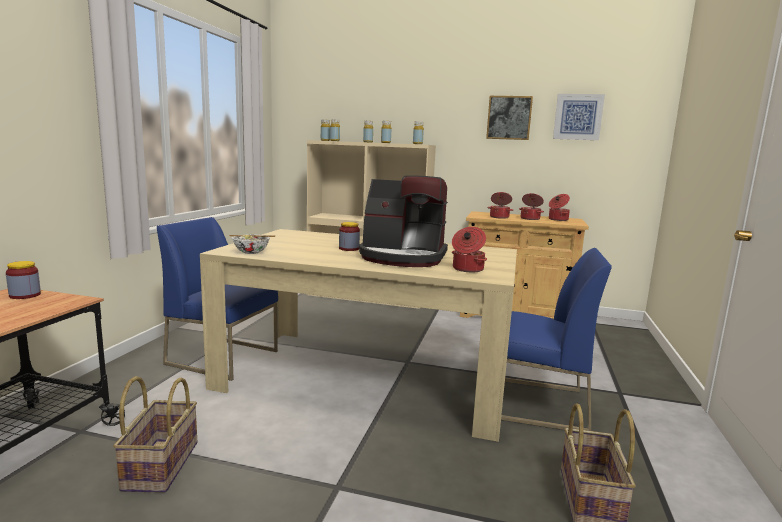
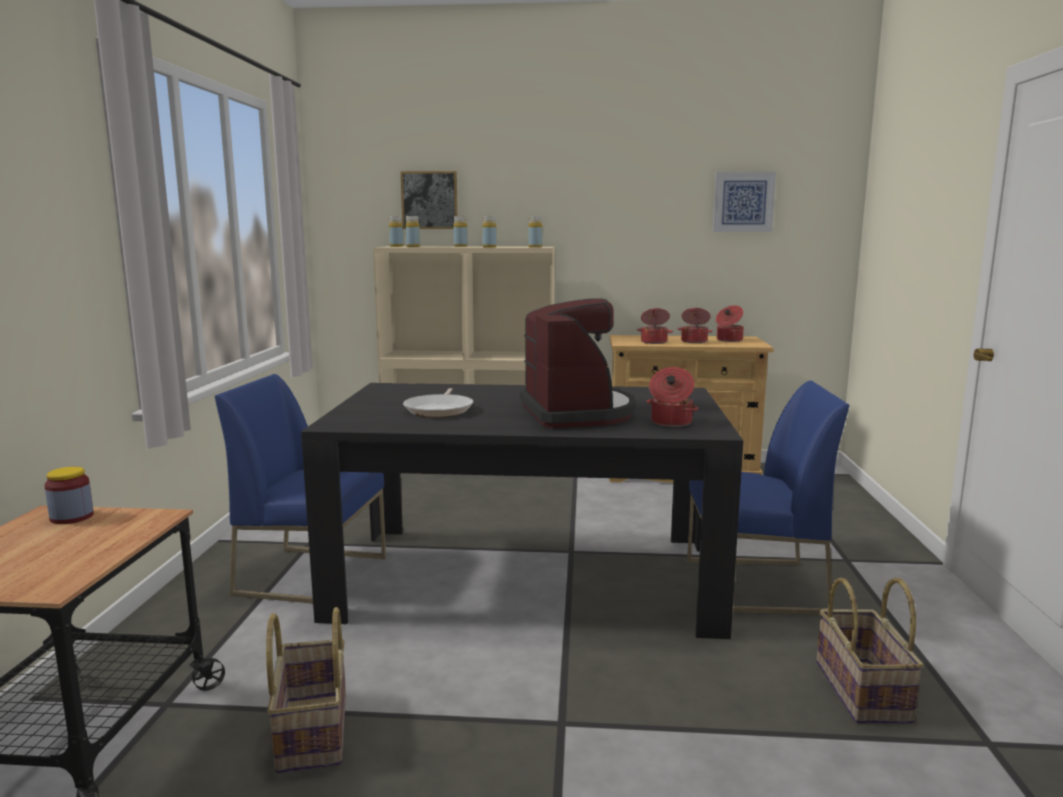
camera: 10 degrees left, 0 degrees up
(251, 252) = (371, 423): bowl -> none
(307, 248) = (440, 409): none -> frying pan
(349, 249) = (496, 406): jar -> none
(368, 376) = (528, 577): beige dining table -> black dining table
(403, 257) = (577, 413): coffee machine -> coffee machine turned 105 degrees counterclockwise
(509, 117) = (653, 205): picture -> picture (429, 200)

